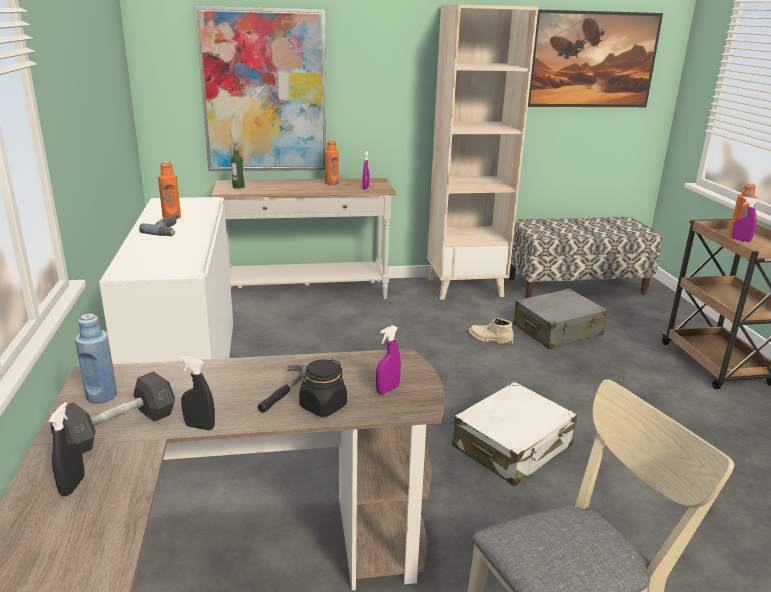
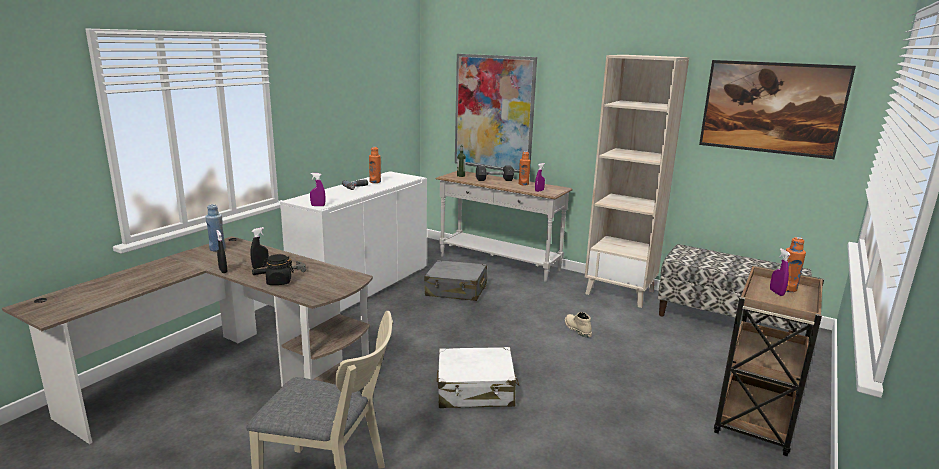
camera: 40 degrees right, 5 degrees down
(72, 486) = (152, 272): black spray bottle -> black spray bottle (260, 267)
(118, 430) = (198, 261): grey dumbbell -> grey dumbbell (494, 179)
(387, 390) = (318, 286): purple spray bottle -> purple spray bottle (318, 206)
(558, 330) = (644, 343): grey suitcase -> grey suitcase (456, 290)

